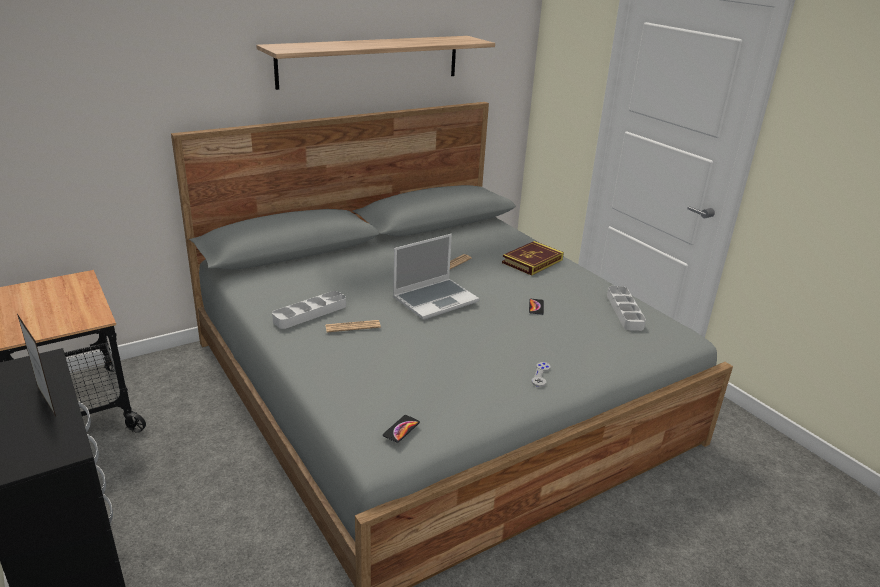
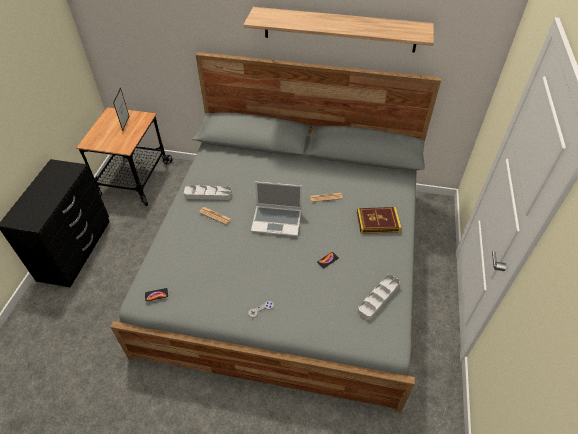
camera: 45 degrees right, 20 degrees up
(46, 401) = (53, 193): picture frame -> picture frame (126, 123)

